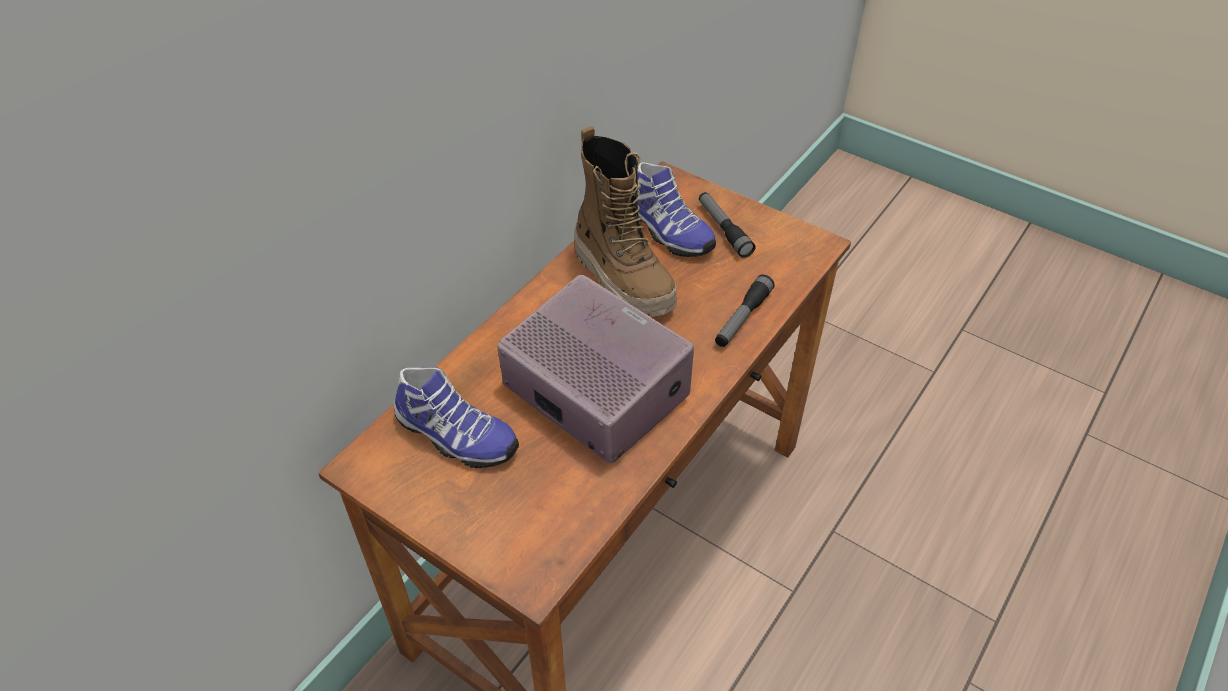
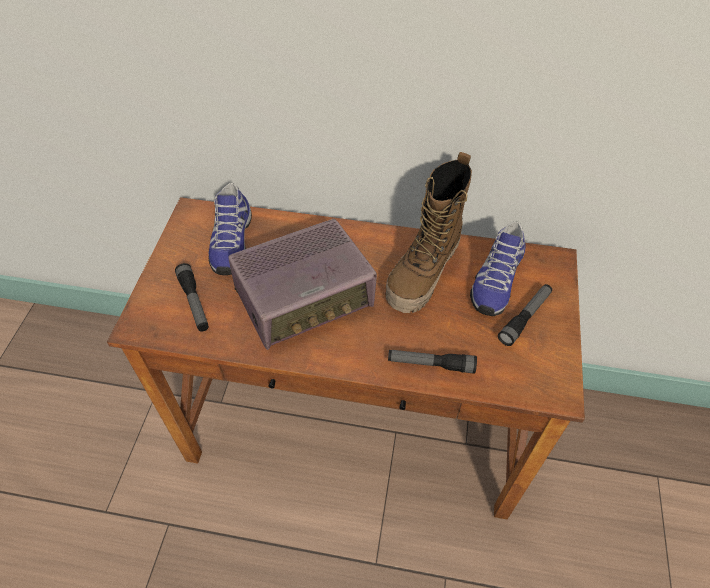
camera: 65 degrees right, 5 degrees up
(531, 504) = (194, 302): none -> flashlight
(595, 390) = (305, 299): radio -> radio turned 45 degrees clockwise

